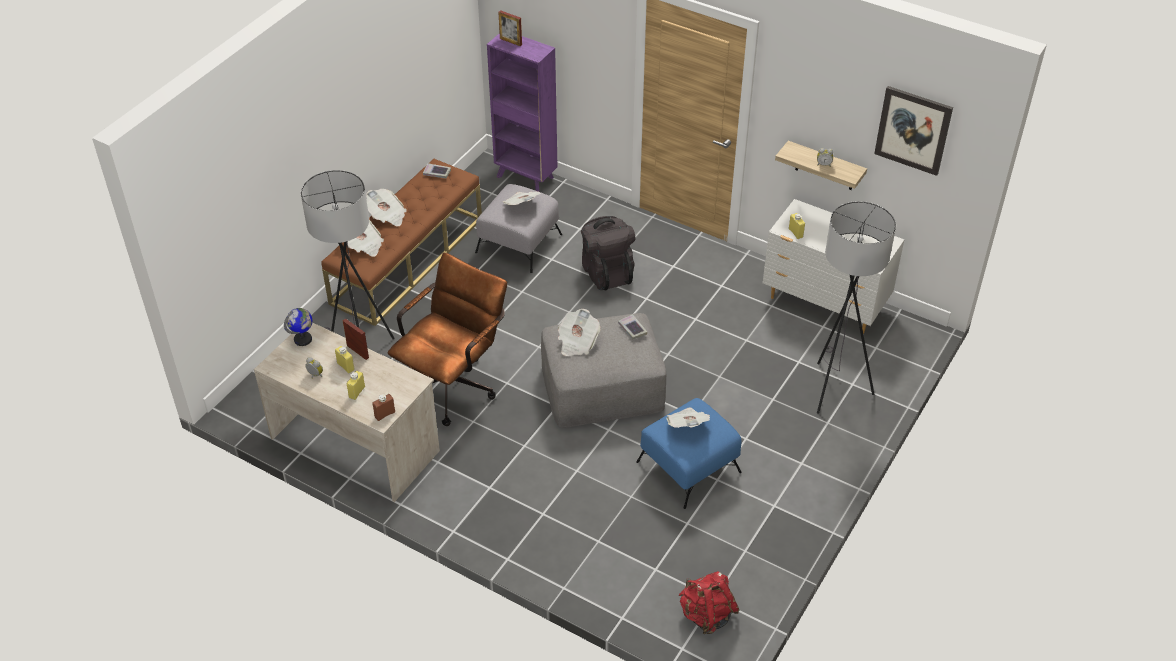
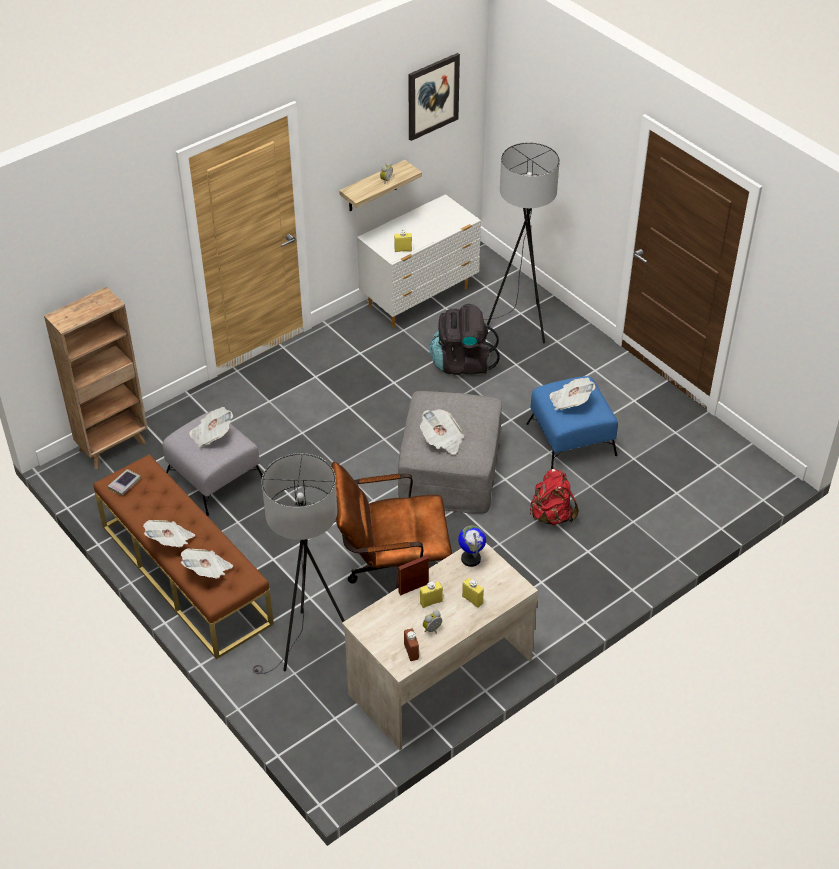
camera: 70 degrees left, 0 degrees up
(303, 339) = (373, 630): globe -> globe (471, 559)
(385, 414) = (513, 584): brown bottle -> brown bottle (411, 651)
(454, 383) = (392, 577): brown office chair -> brown office chair turned 60 degrees counterclockwise
(510, 41) = (71, 315): picture frame -> none
(526, 177) = (114, 446): purple bookcase -> brown bookcase
(607, 272) = (297, 424): black backpack -> black backpack (462, 363)
(632, 329) = (443, 399): book -> none
(706, 615) = (734, 475): red backpack -> red backpack (552, 515)

